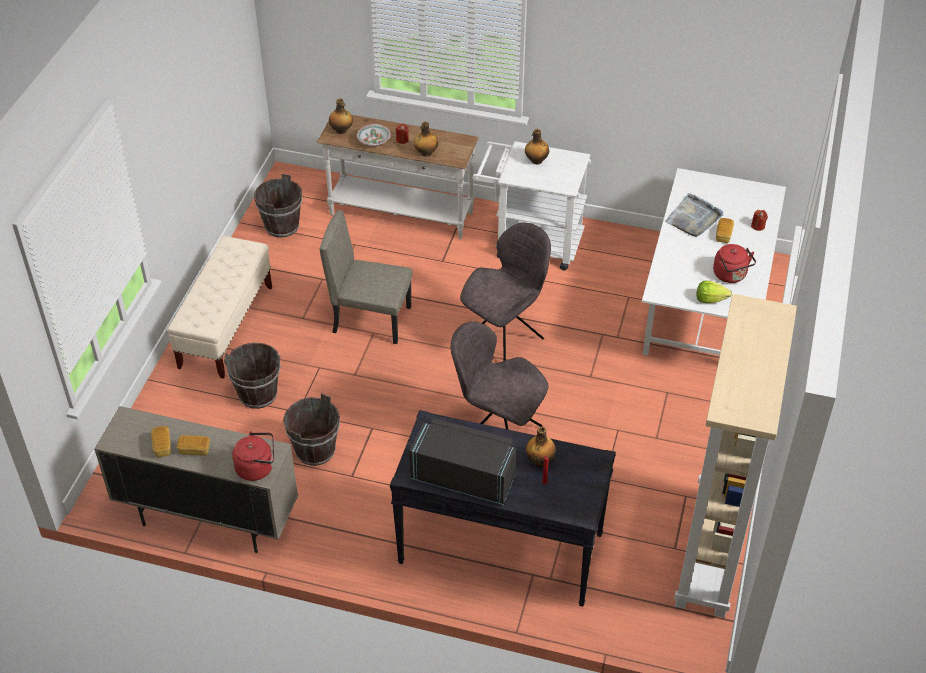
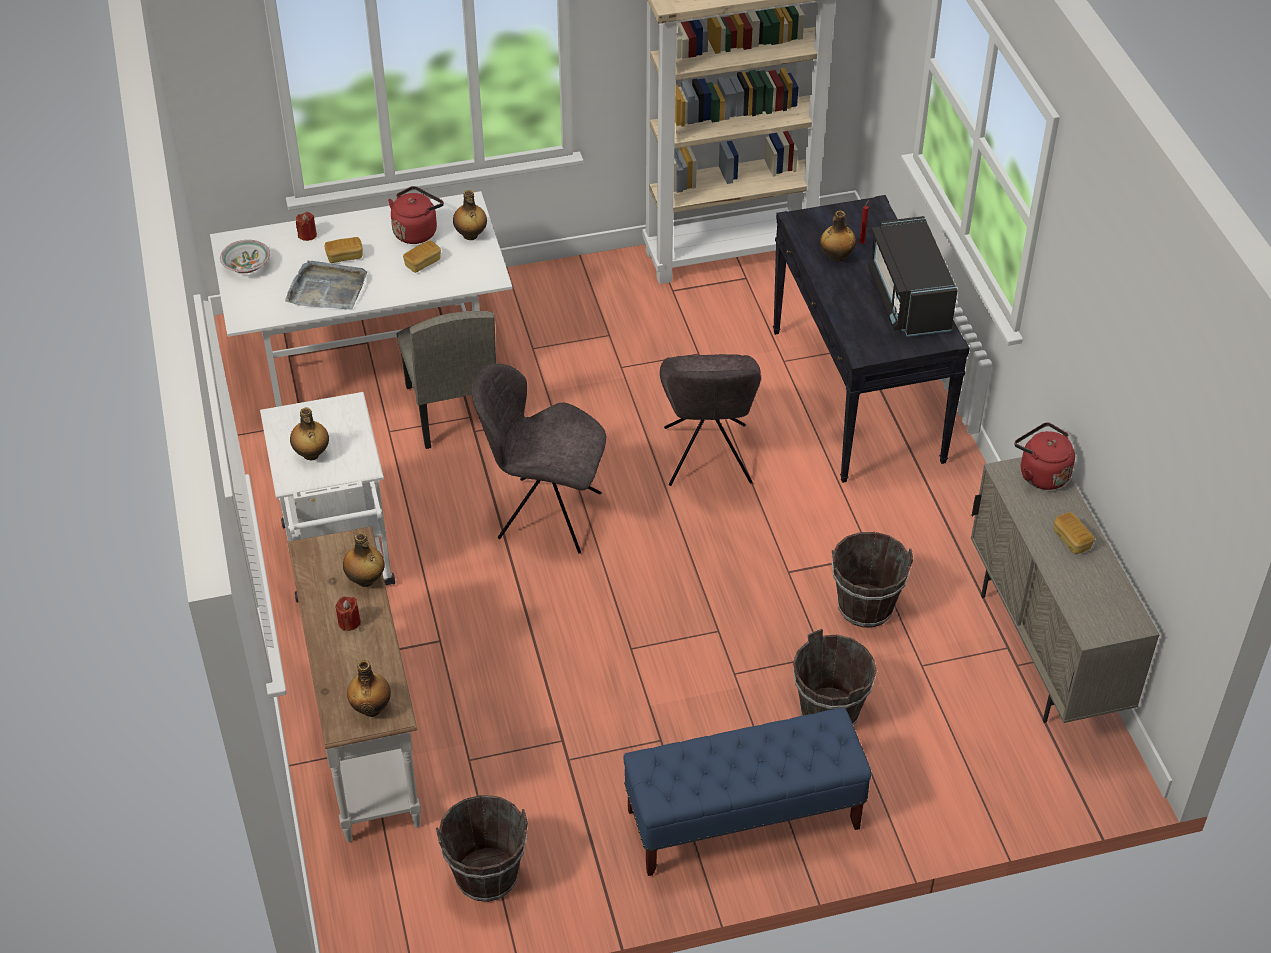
camera: 120 degrees left, 0 degrees up
(162, 446) = (1095, 571): bread -> bread (422, 263)
(226, 327) = (742, 820): beige bench -> blue bench
(372, 319) = (607, 662): beige chair -> beige chair (451, 410)
(374, 142) = (376, 653): bowl -> bowl (247, 266)
(710, 299) = (470, 235): lettuce -> bottle

